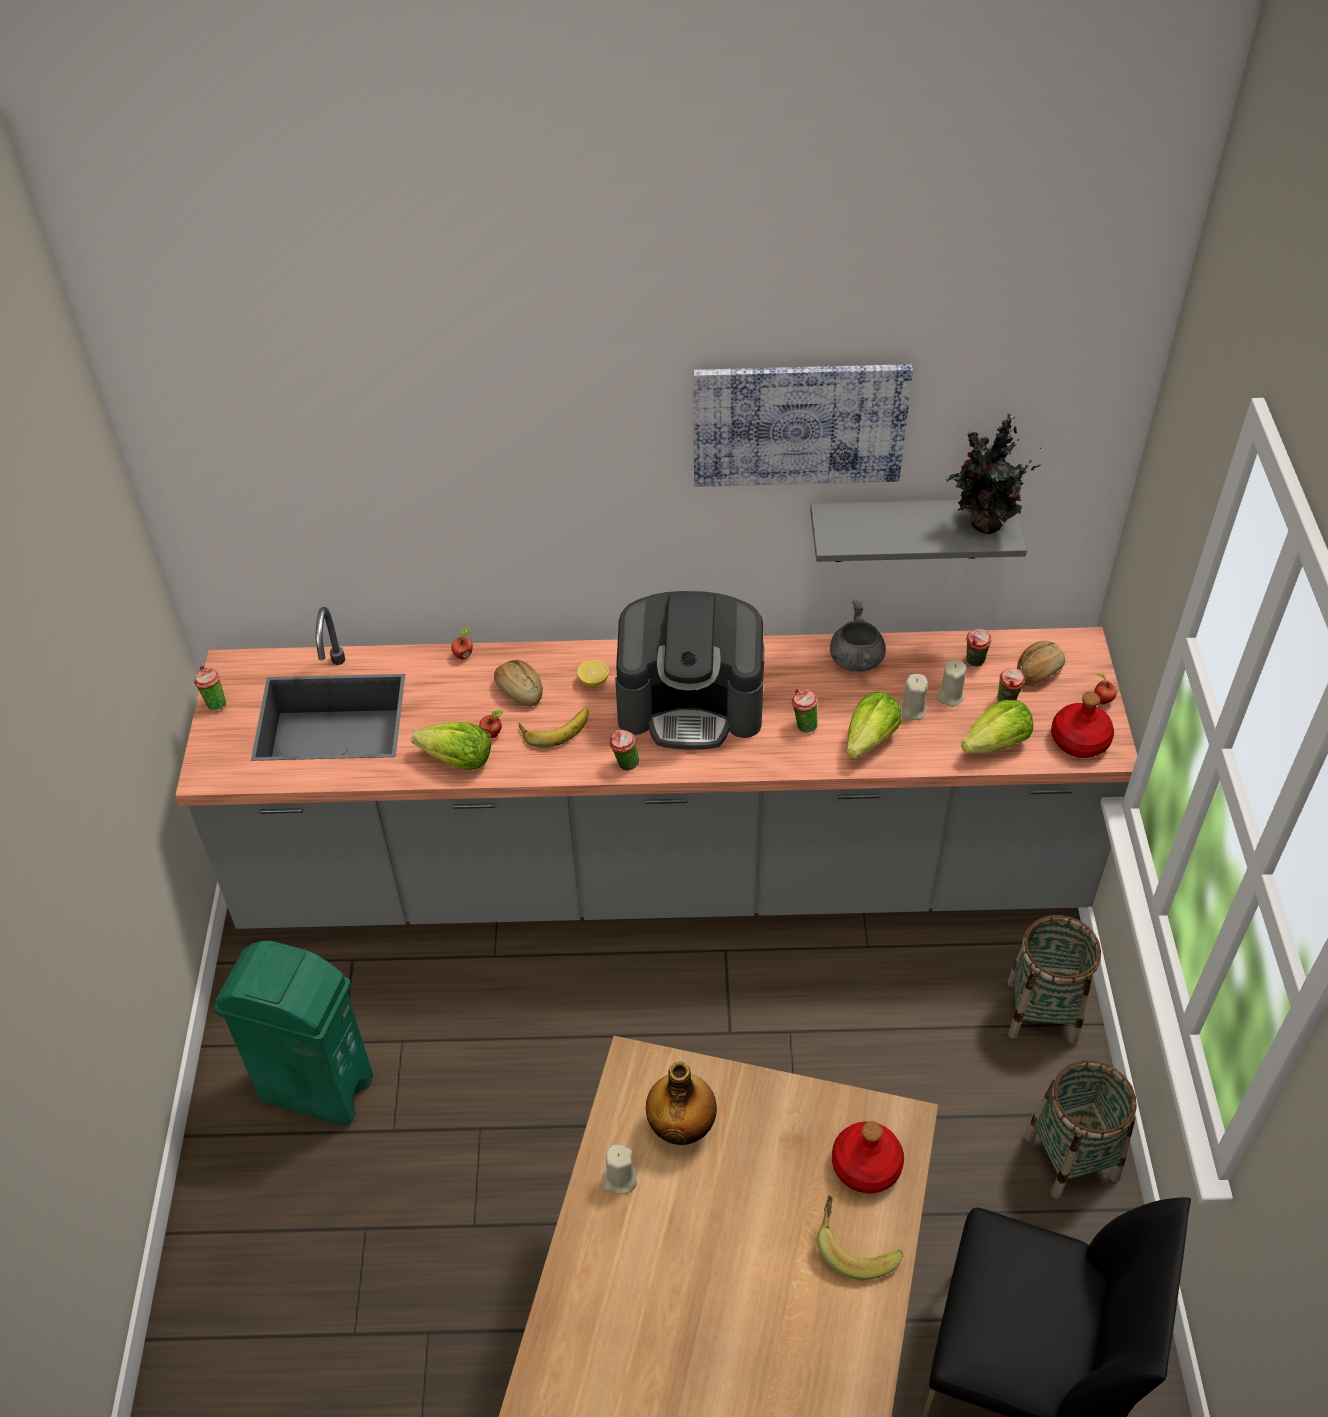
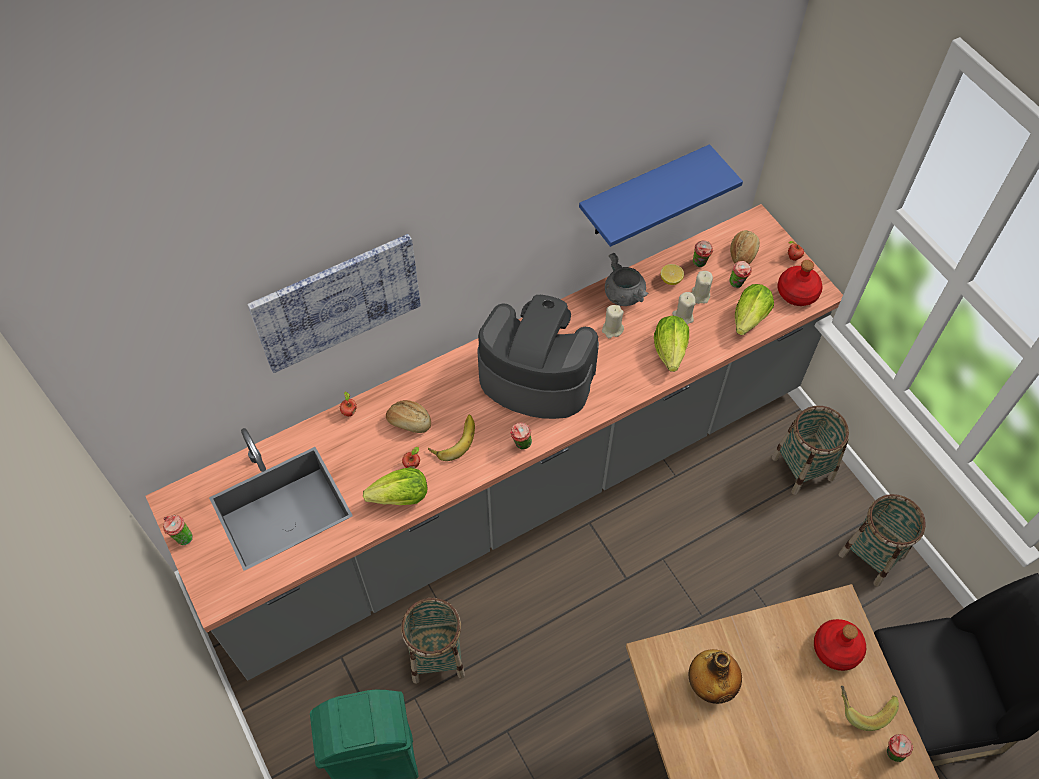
camera: 30 degrees left, 10 degrees up
(455, 1009) = (436, 655): none -> basket
(593, 681) = (457, 390): lemon -> lemon (671, 280)
(620, 1179) = (696, 743): beige candle -> beige candle (612, 329)
(691, 702) = (536, 376): coffee machine -> coffee machine turned 135 degrees counterclockwise
(799, 423) = (571, 151): picture -> picture (337, 301)
(803, 725) = (620, 360): cup -> cup (891, 753)
(908, 530) = (642, 193): grey shelf -> blue shelf
(984, 525) = (704, 173): potted plant -> none

